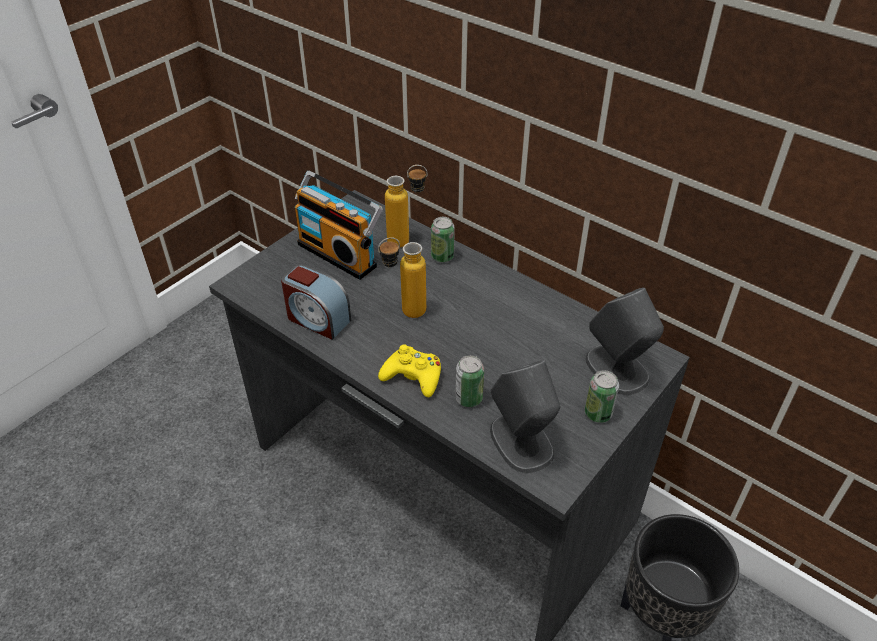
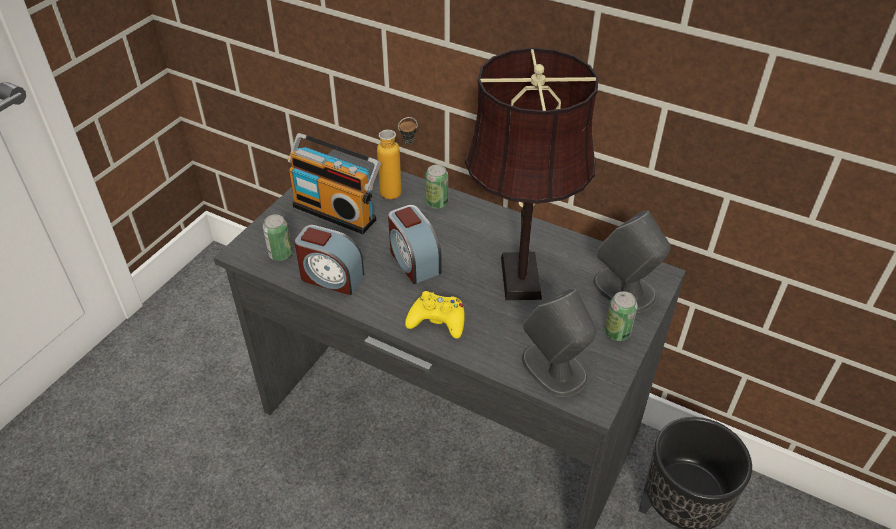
camera: 10 degrees left, 0 degrees up
(404, 313) = (413, 261): bottle -> alarm clock
(468, 398) = (495, 334): can -> can (280, 254)
(510, 338) = (520, 273): none -> brown table lamp

